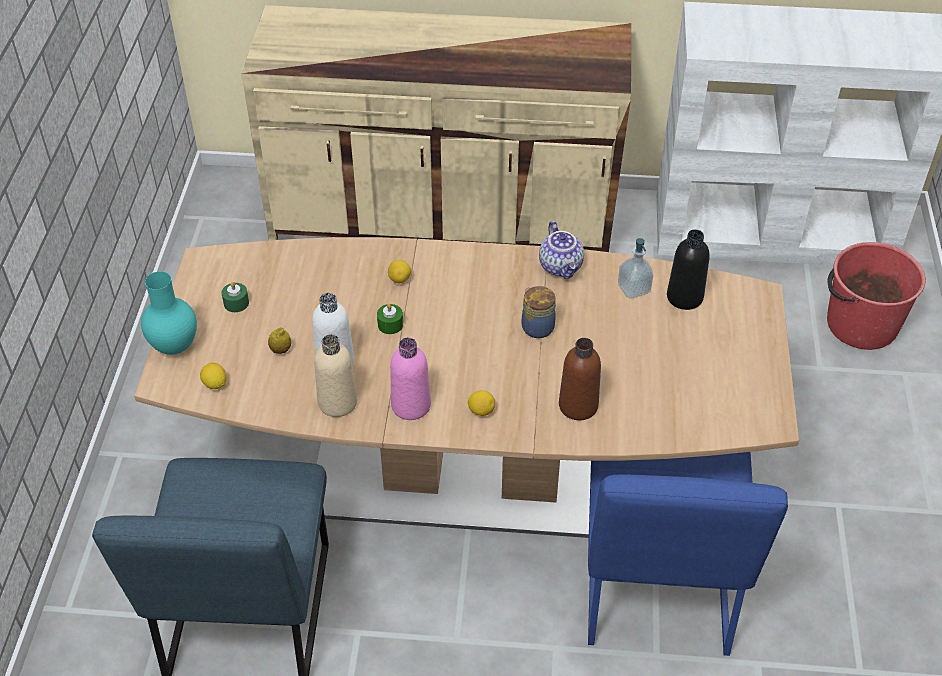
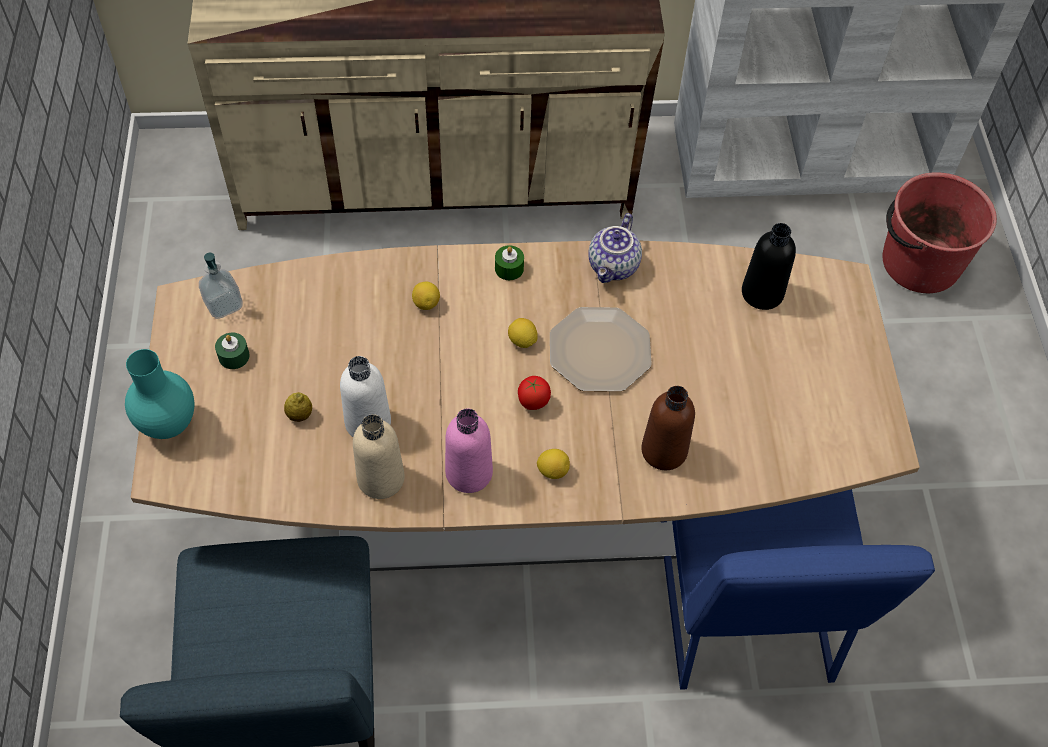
camera: 10 degrees left, 10 degrees up
(215, 384) = (228, 471): lemon -> lemon (522, 341)
(390, 324) = (425, 366): green candle -> green candle (509, 268)
(474, 360) = (533, 403): none -> tomato
(536, 327) = (598, 350): jar -> plate
(561, 267) = (614, 267): teapot -> teapot turned 45 degrees clockwise
(633, 289) = (702, 288): soap dispenser -> soap dispenser (224, 305)

